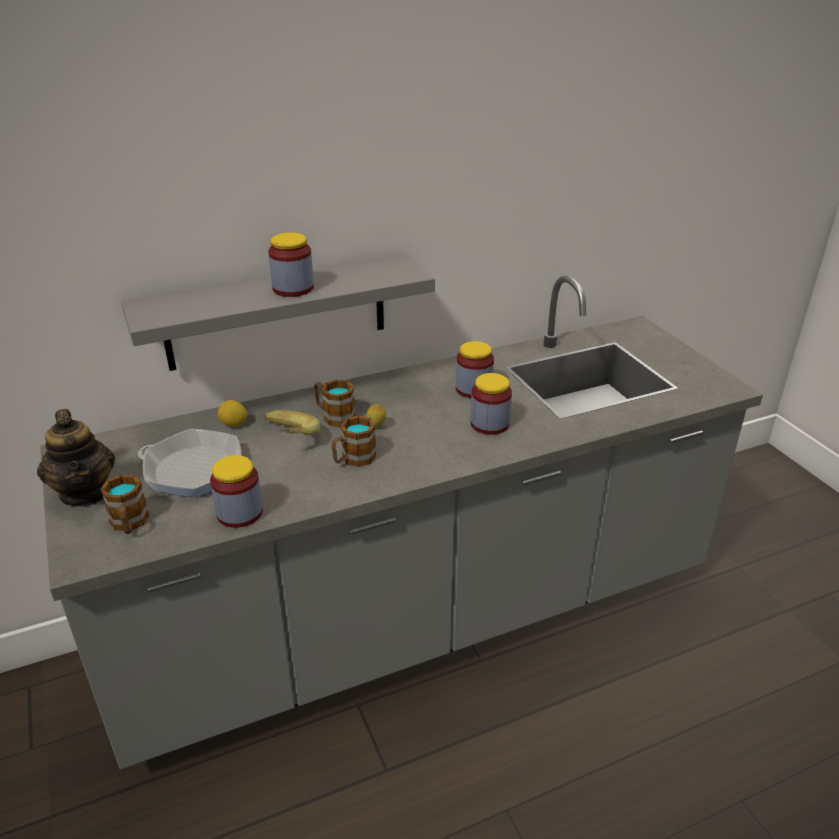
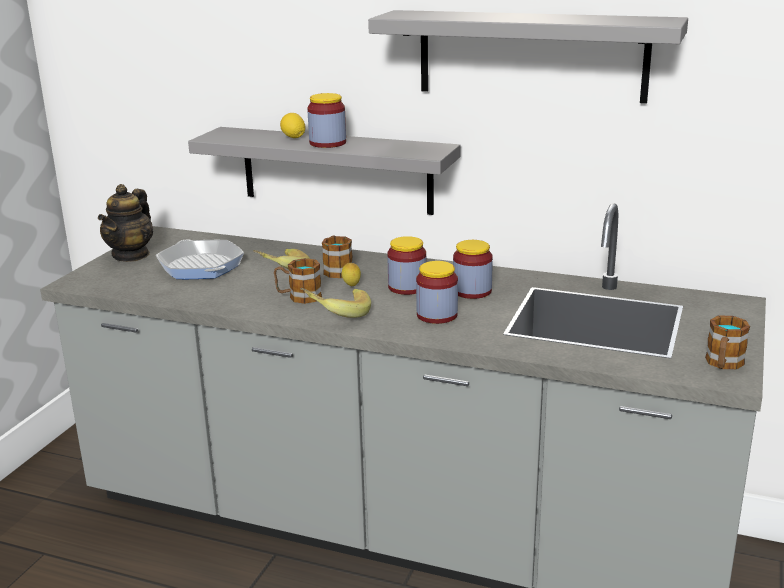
camera: 45 degrees right, 10 degrees down
(129, 524) = (122, 277): mug -> mug (723, 364)
(234, 424) = (267, 252): lemon -> lemon (293, 137)
(239, 513) = (182, 295): jar -> jar (407, 287)
(416, 461) = (337, 314): none -> banana
(472, 155) = (531, 55): none -> grey shelf

